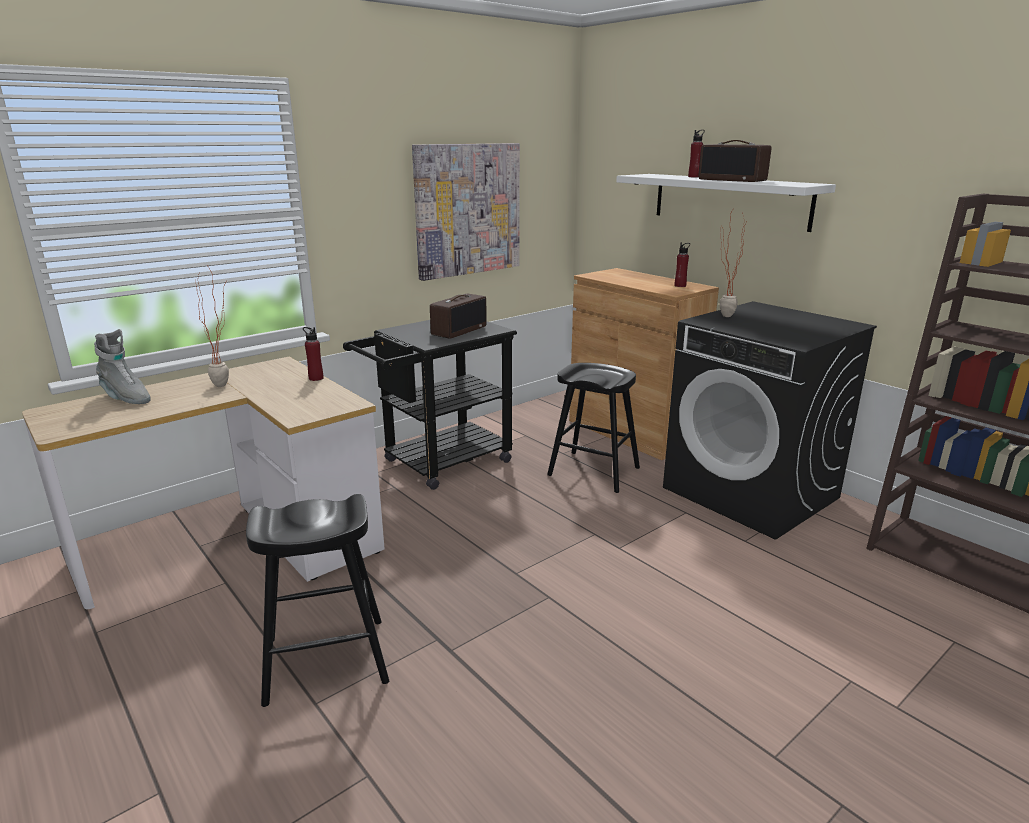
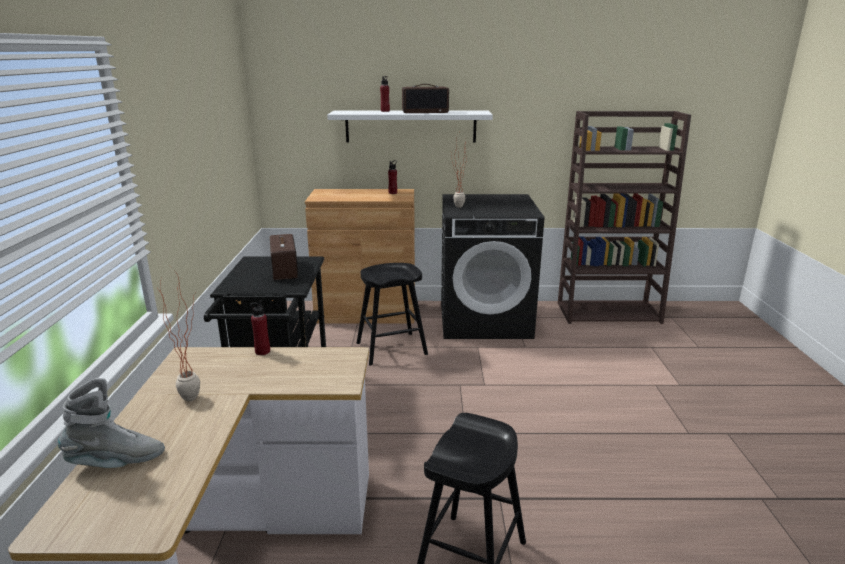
camera: 50 degrees left, 0 degrees up
(467, 210) = (212, 159): picture -> none

